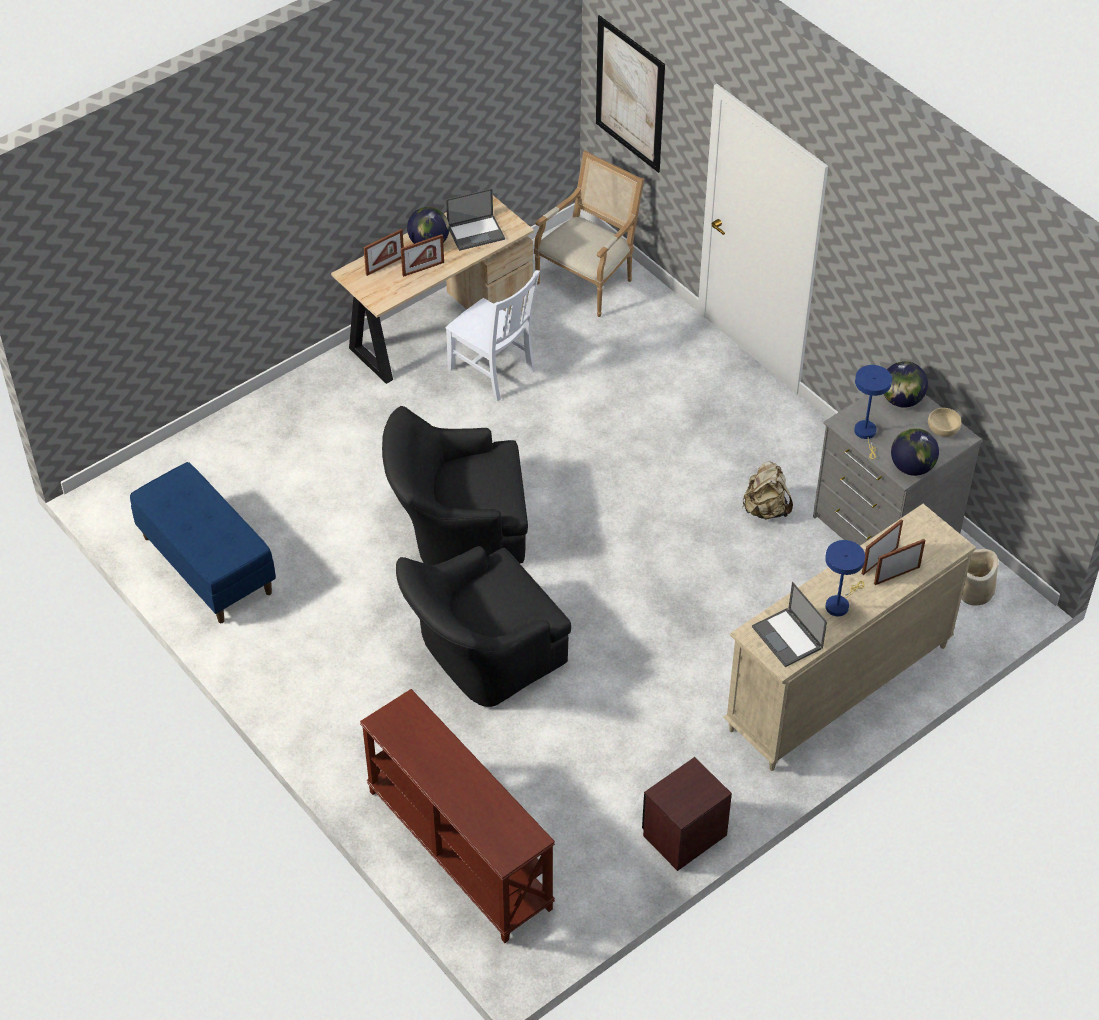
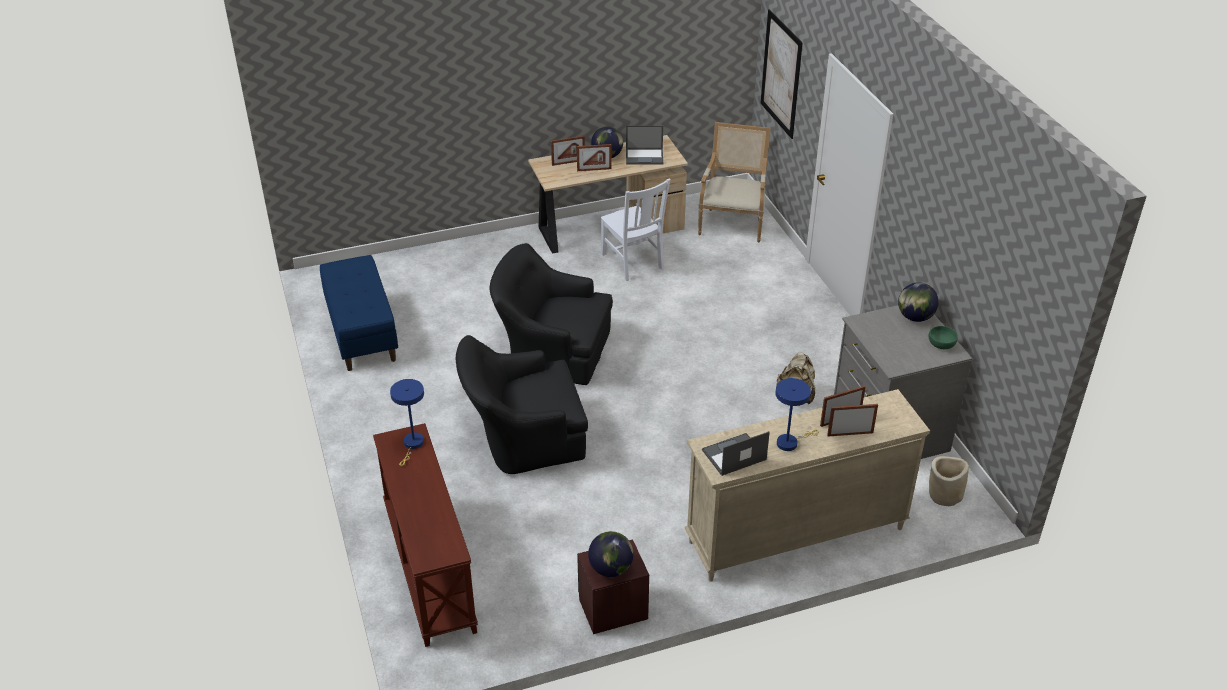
camera: 20 degrees right, 10 degrees down
(588, 281) = (732, 223): armchair -> armchair turned 45 degrees counterclockwise
(788, 638) = (733, 455): laptop -> laptop turned 75 degrees clockwise
(866, 434) = (874, 333): blue table lamp -> blue table lamp (412, 444)
(912, 467) = (902, 364): globe -> globe (611, 568)
(943, 429) = (941, 344): beige bowl -> green bowl

